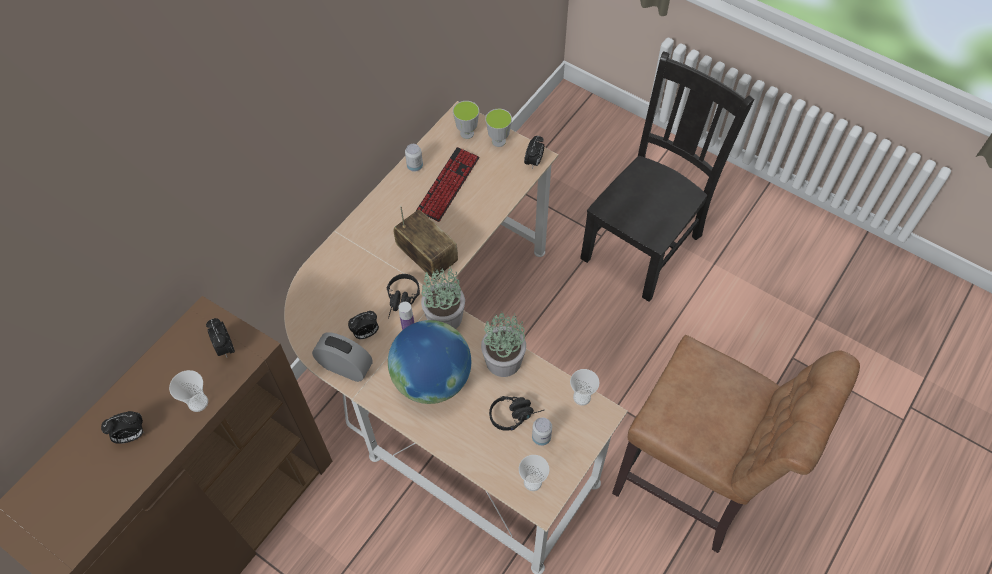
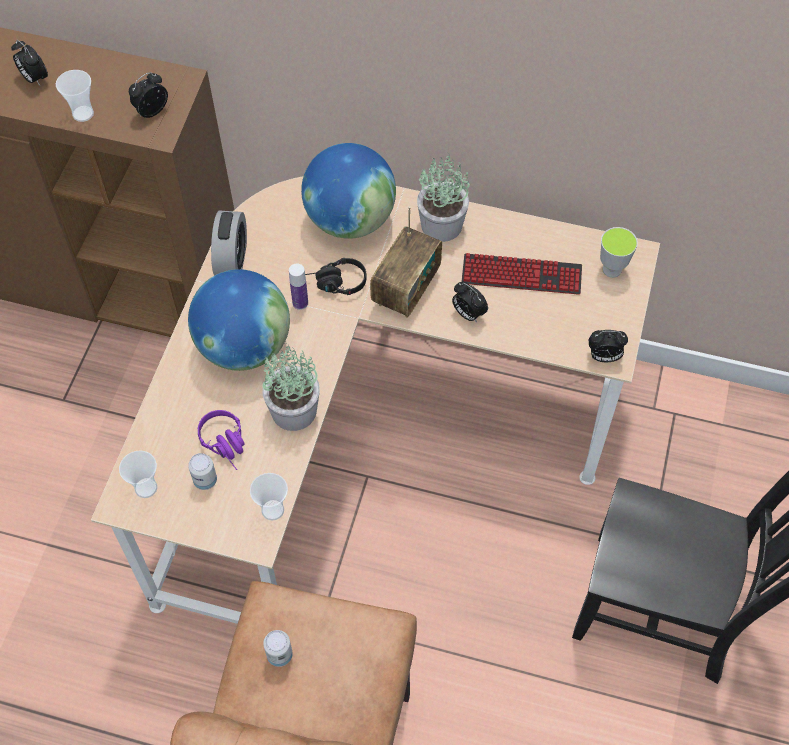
camera: 70 degrees right, 0 degrees up
(346, 274) = (349, 219): none -> globe
(366, 333) = (280, 264): alarm clock -> alarm clock (468, 314)
(415, 166) = (532, 233): can -> can (279, 655)
(445, 316) = (331, 332): potted plant -> potted plant (442, 225)
(498, 141) = (617, 307): cup -> none
(516, 414) = (227, 445): black headphones -> purple headphones

